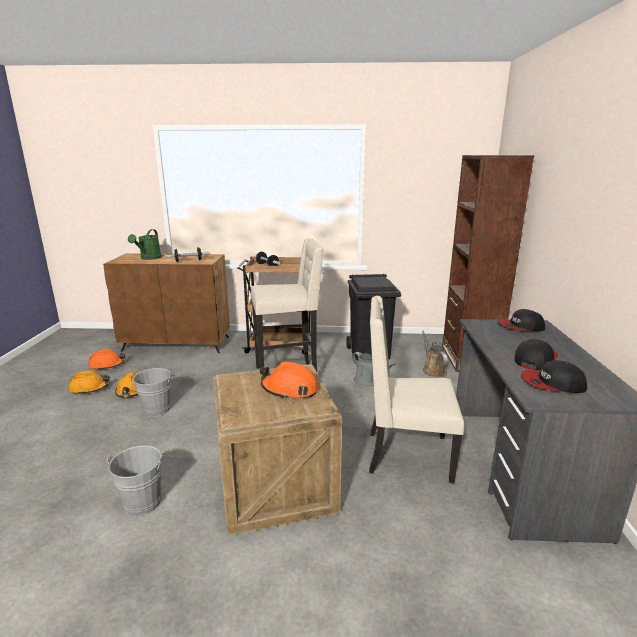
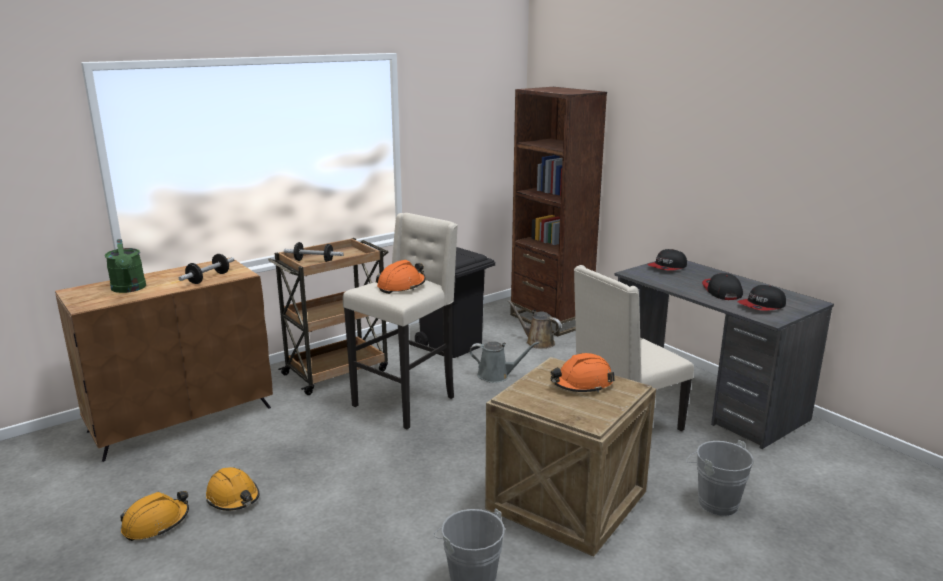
camera: 40 degrees left, 0 degrees up
(107, 365) = (119, 486): orange hard hat -> orange hard hat (401, 286)
(158, 408) = (311, 498): grey bucket -> grey bucket (714, 502)

